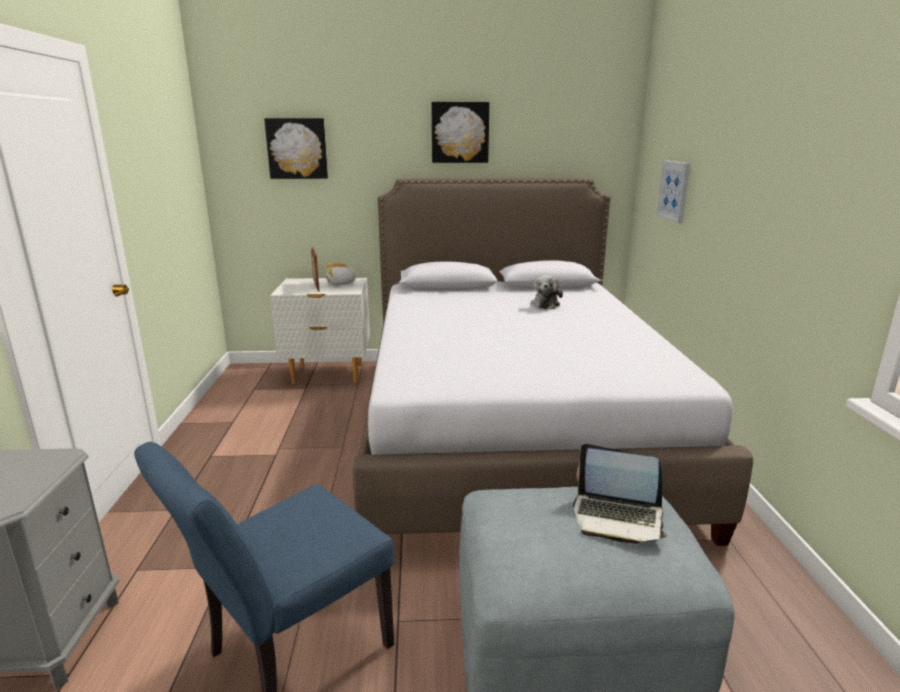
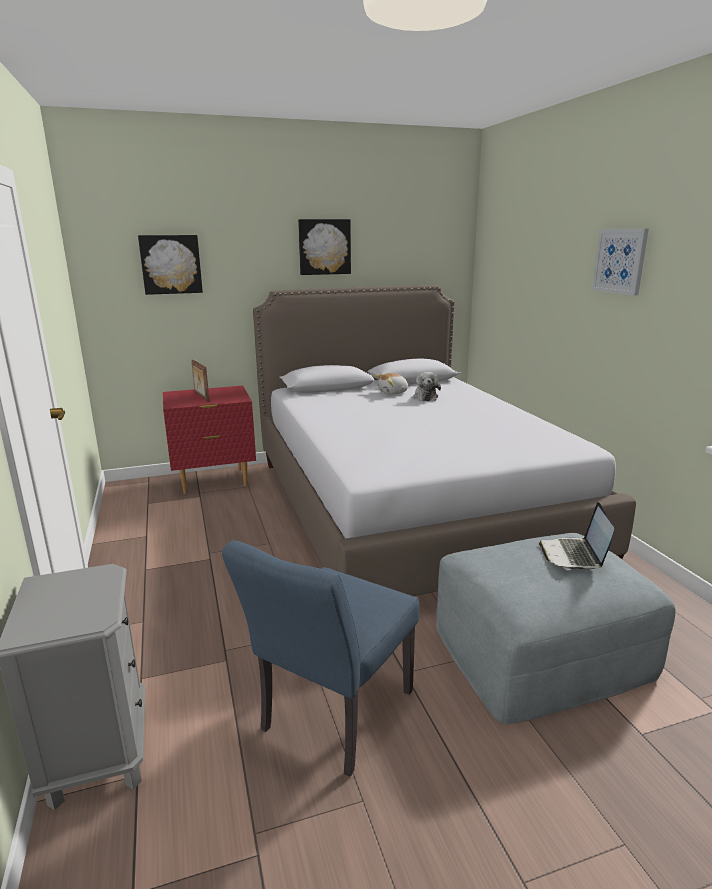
camera: 15 degrees left, 0 degrees up
(328, 374) = (214, 481): white nightstand -> red nightstand
(341, 283) = (223, 392): plush toy -> plush toy (393, 392)
(617, 517) = (574, 555): laptop -> laptop turned 90 degrees clockwise
(674, 191) = (517, 295): picture -> picture (620, 261)

